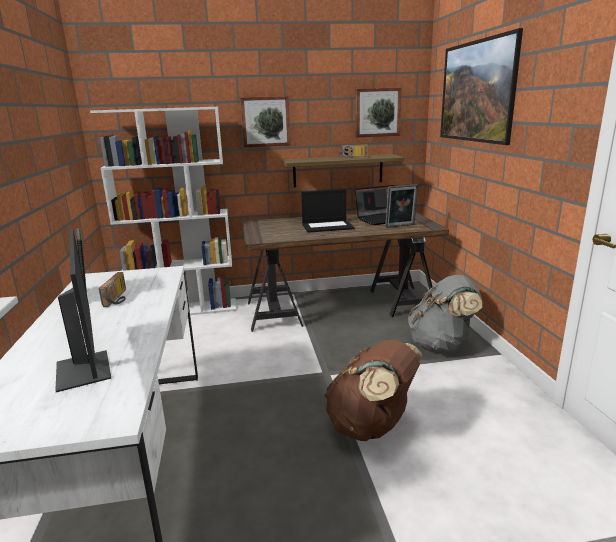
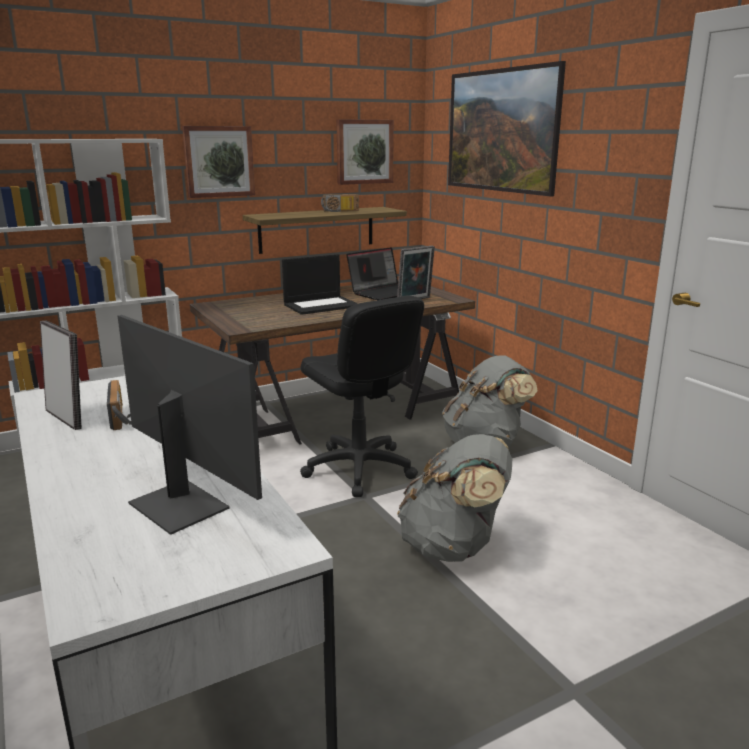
camera: 20 degrees left, 0 degrees up
(333, 351) = (359, 469): none -> black office chair
(371, 426) = (454, 547): brown backpack -> grey backpack

